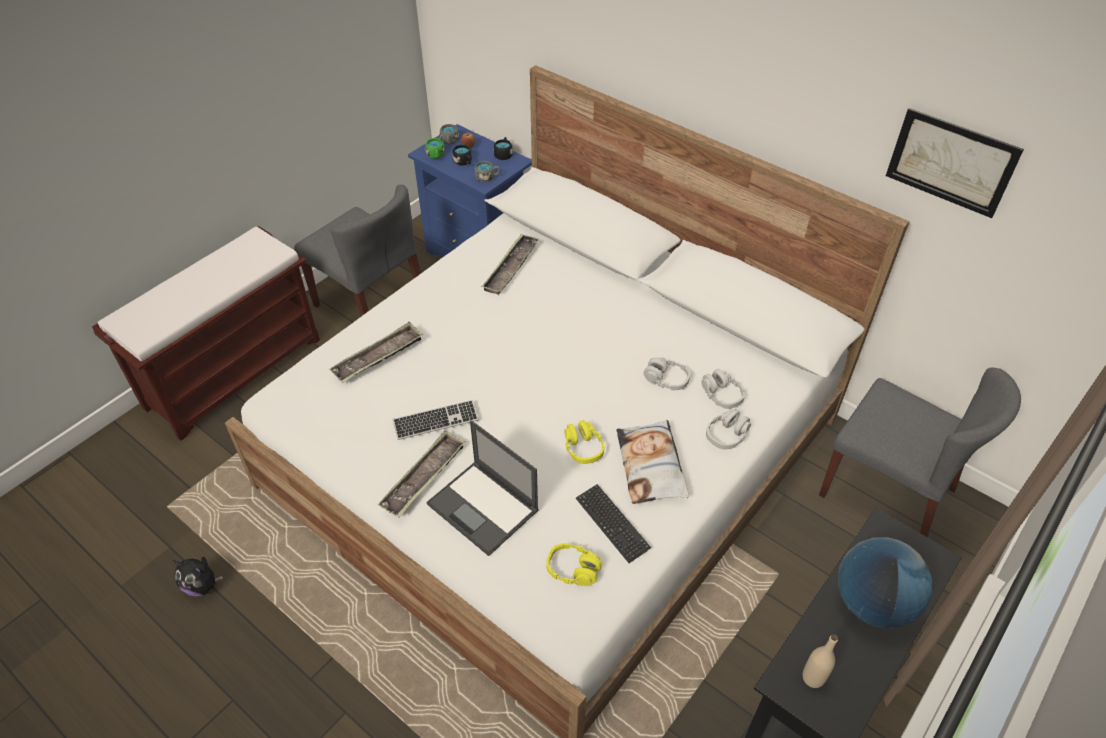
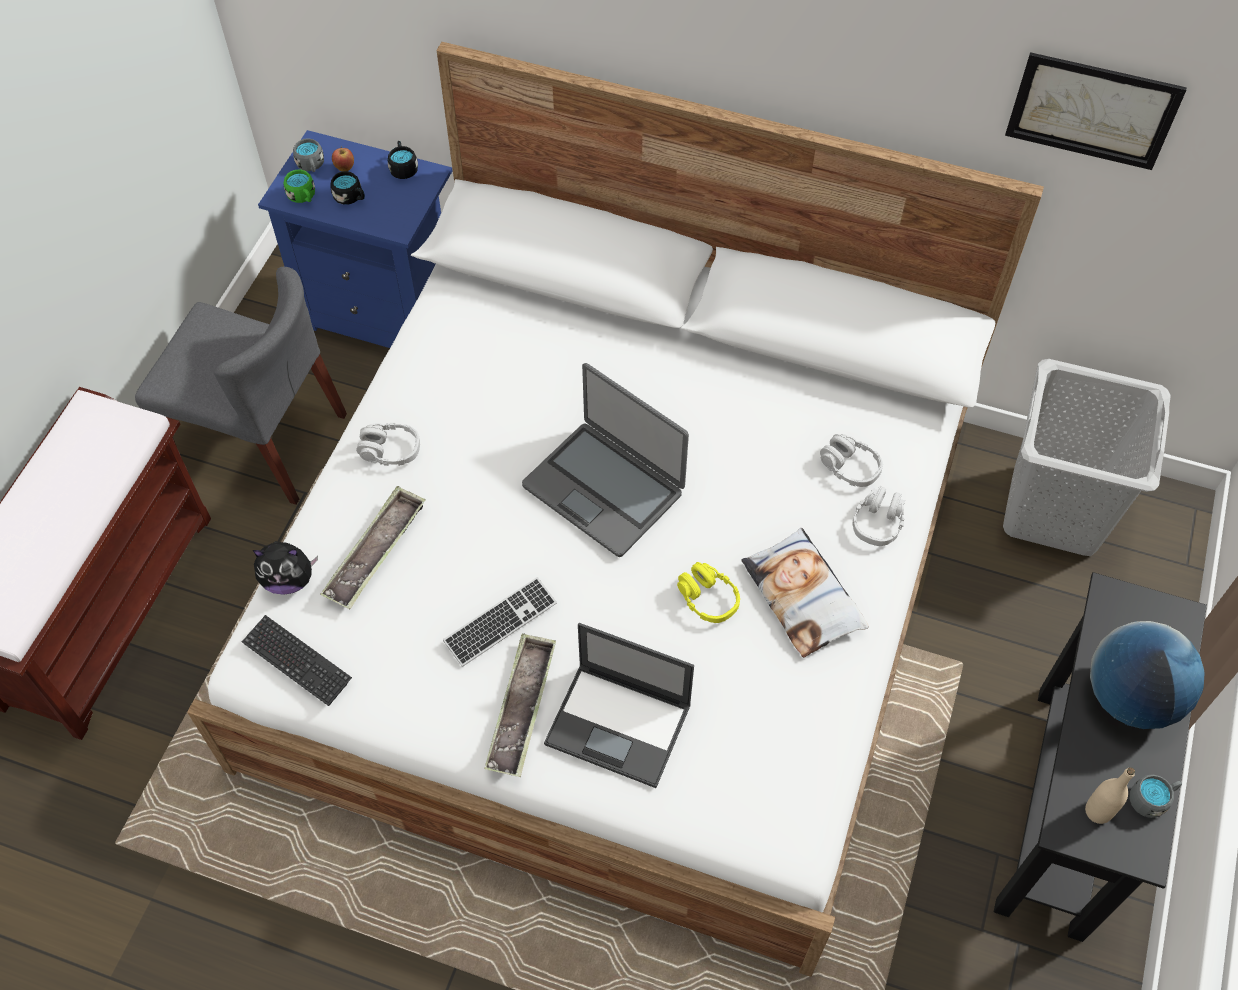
camera: 20 degrees left, 10 degrees up
(202, 586) = (229, 936): plush toy -> plush toy (289, 580)
(487, 178) = (398, 215): grey mug -> grey mug (1152, 799)
(511, 268) = (492, 353): tray -> none
(544, 361) = (604, 488): none -> laptop
(573, 570) = (766, 769): yellow headphones -> none
(612, 524) = (787, 692): keyboard -> keyboard (297, 661)
(666, 379) = (772, 466): grey headphones -> grey headphones (390, 450)
(888, 493) = (1054, 511): grey chair -> grey laundry basket

